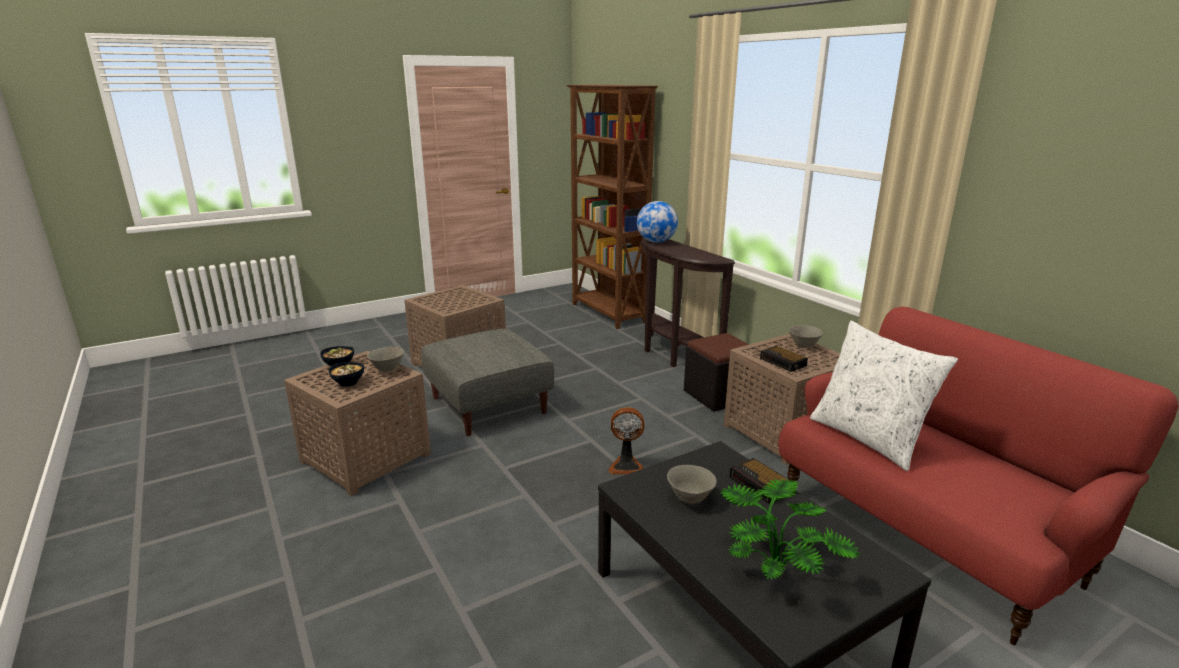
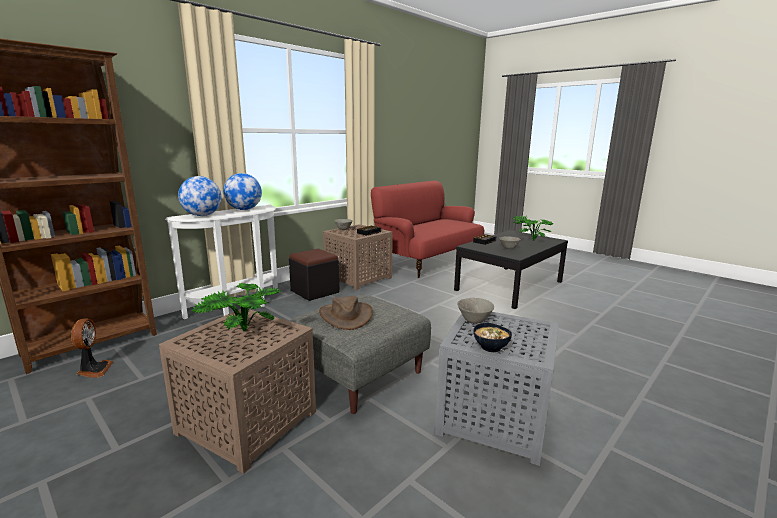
camera: 105 degrees left, 5 degrees down
(348, 383) = (517, 331): bowl -> none
(366, 456) = (492, 419): brown side table -> grey side table
(457, 299) = (240, 333): none -> potted plant
(488, 343) = (346, 316): none -> brown hat
(626, 466) = (420, 310): fan -> fan (94, 370)
(672, 355) = (239, 307): brown console table -> white console table
(691, 252) = (244, 209): none -> globe
(868, 438) = (428, 231): white pillow -> none

